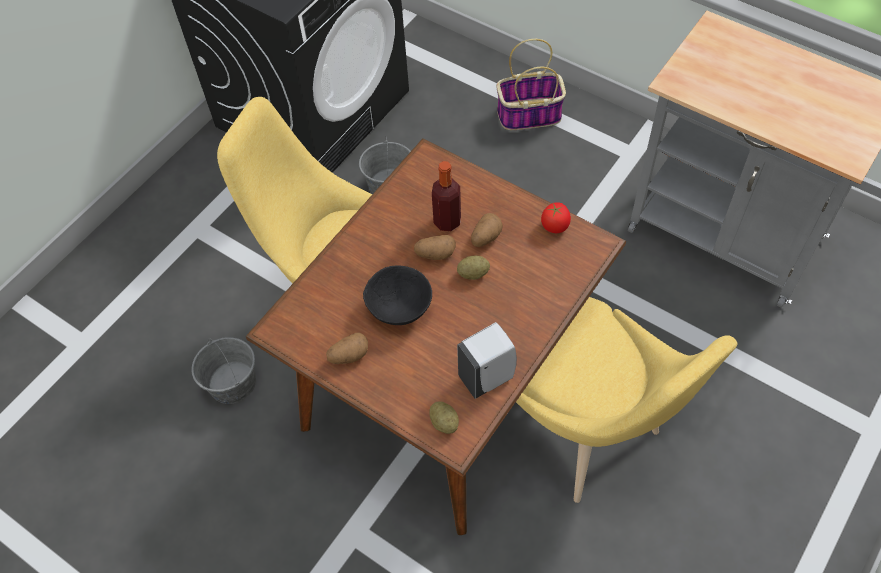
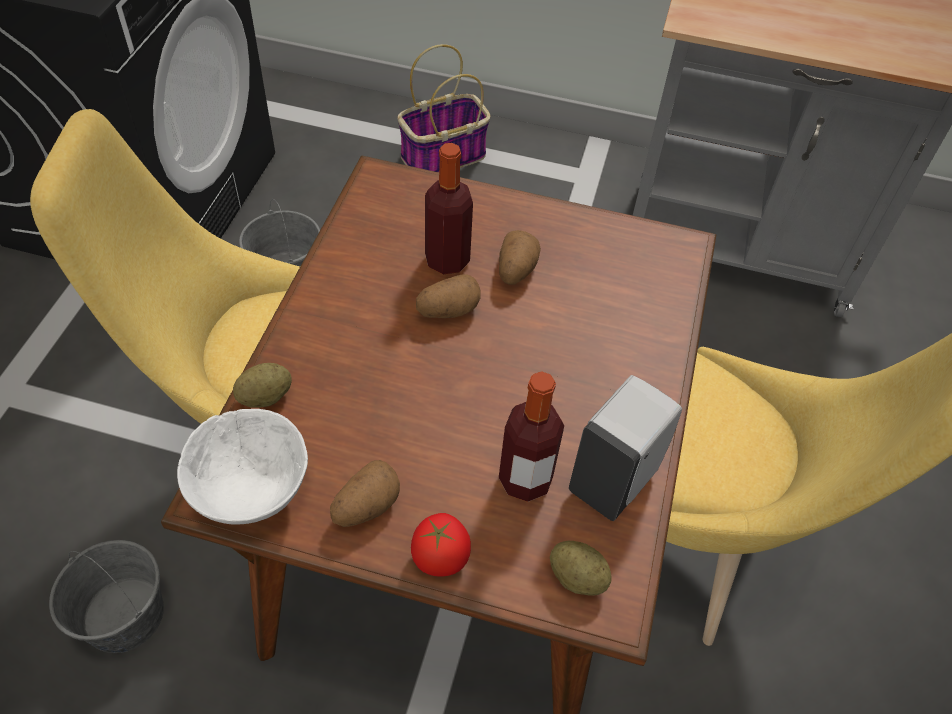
camera: 25 degrees left, 5 degrees down
(295, 332) = (253, 490): none -> white bowl
(400, 308) = (425, 406): black bowl -> none
(438, 364) = (525, 479): none -> bottle
(473, 273) = (520, 326): potato -> potato (265, 397)
(555, 226) = (610, 234): tomato -> tomato (440, 557)

